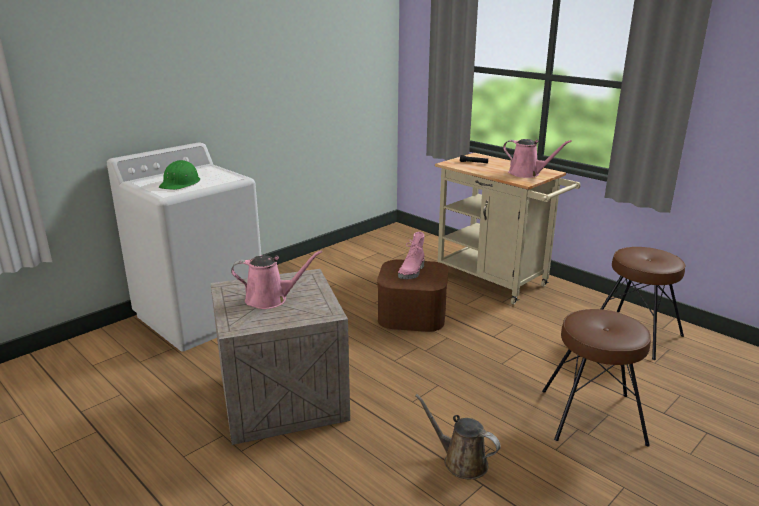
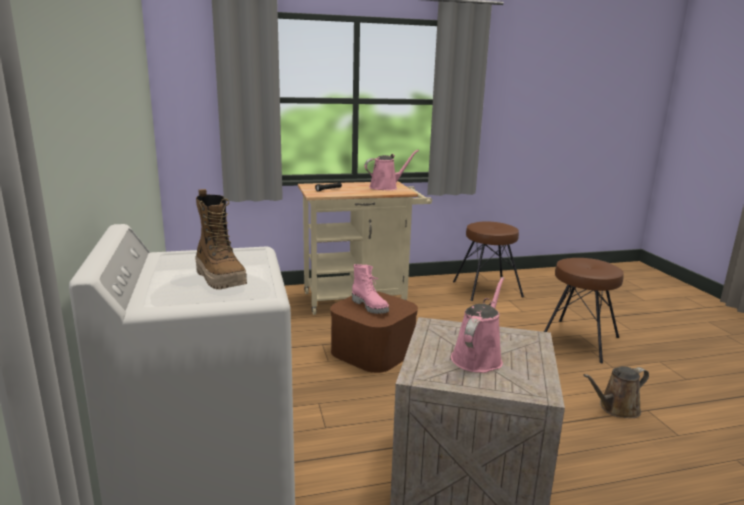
camera: 60 degrees left, 5 degrees down
(180, 183) = (221, 279): green hard hat -> boot

